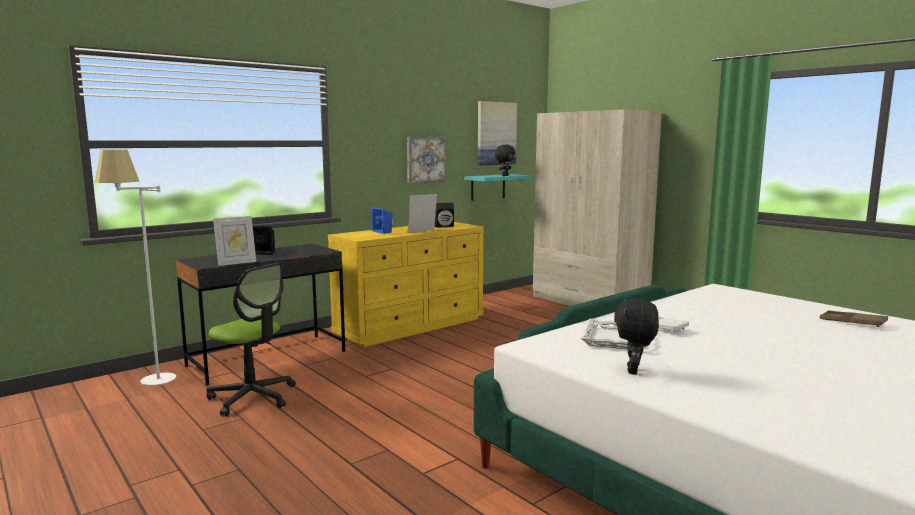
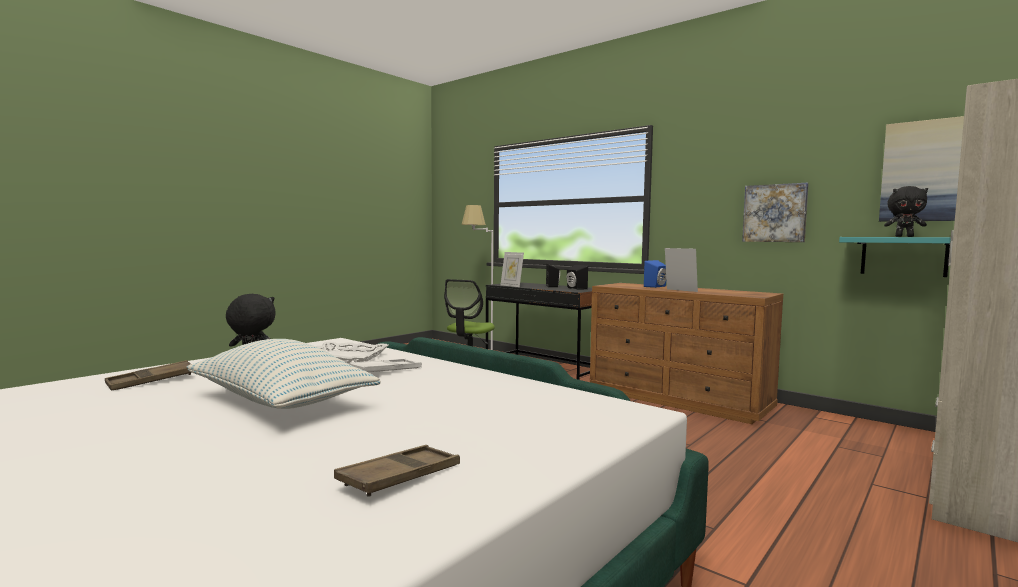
camera: 80 degrees right, 5 degrees down
(411, 326) = (678, 399): yellow dresser -> brown dresser
(444, 226) = (728, 292): black speaker -> black speaker (575, 288)
(744, 398) = (152, 381): none -> brown tray
(766, 349) = (280, 402): none -> pillow

